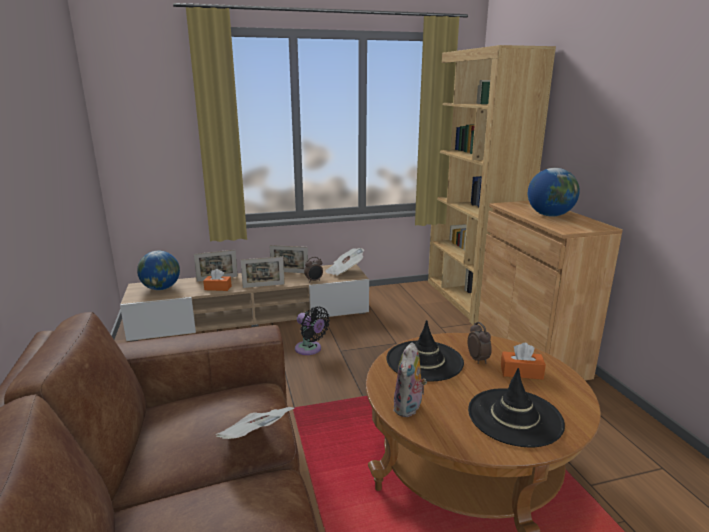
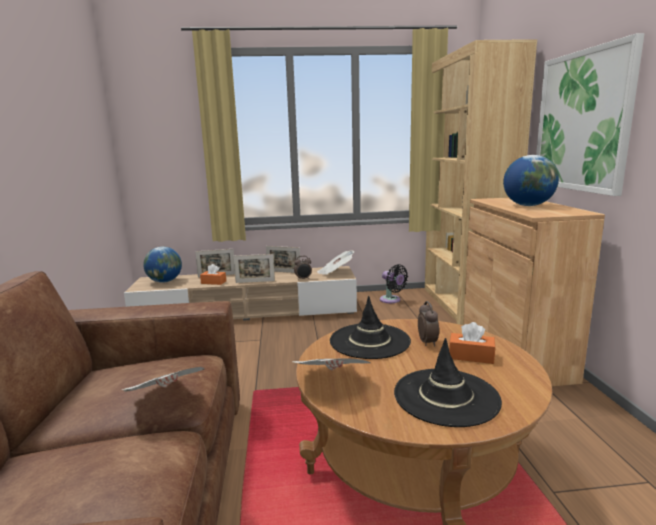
camera: 10 degrees right, 5 degrees down
(310, 349) = (289, 341): black fan -> black fan (391, 300)
(409, 408) = (333, 381): plush toy -> newspaper
(601, 137) = (582, 121): none -> picture

